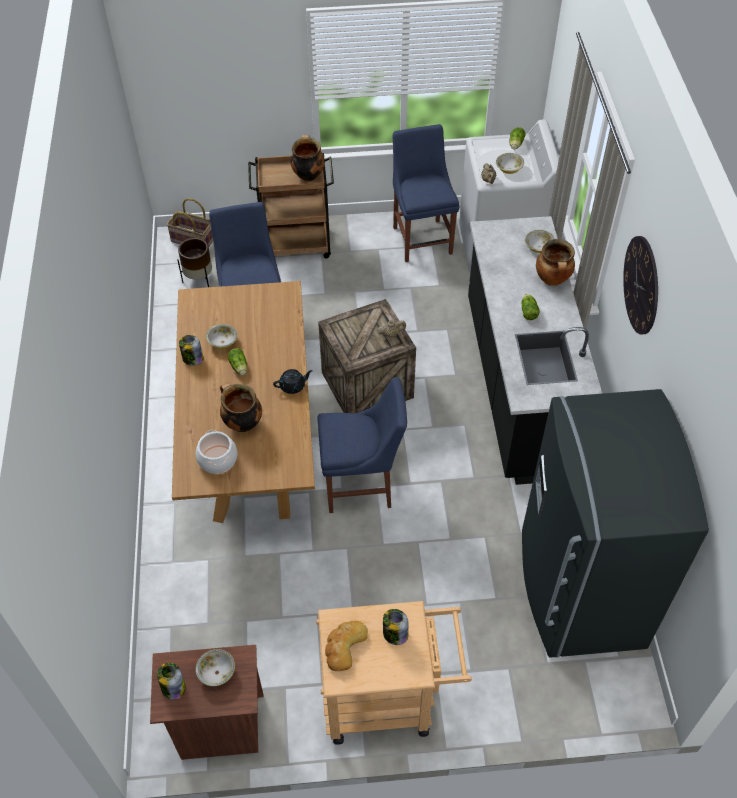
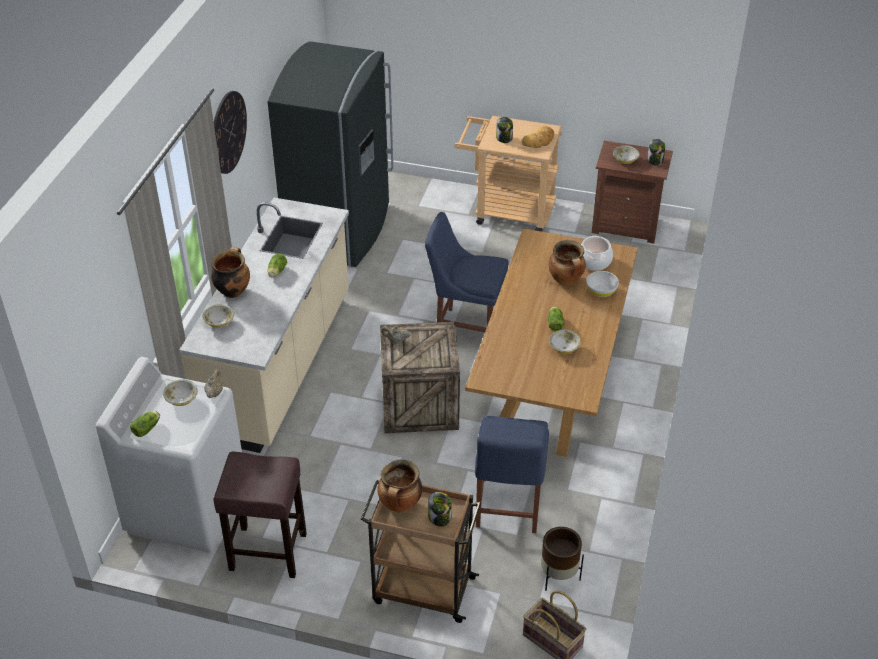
camera: 160 degrees left, 10 degrees down
(192, 359) = (597, 341): jar -> jar (440, 517)
(201, 420) = (601, 291): none -> white bowl
(293, 386) = (511, 296): black teapot -> none
(422, 238) = (266, 552): blue chair -> brown stool
(518, 386) = (280, 365): black counter -> beige counter

